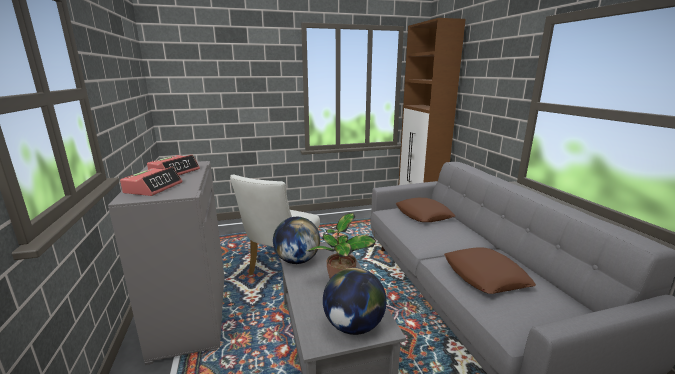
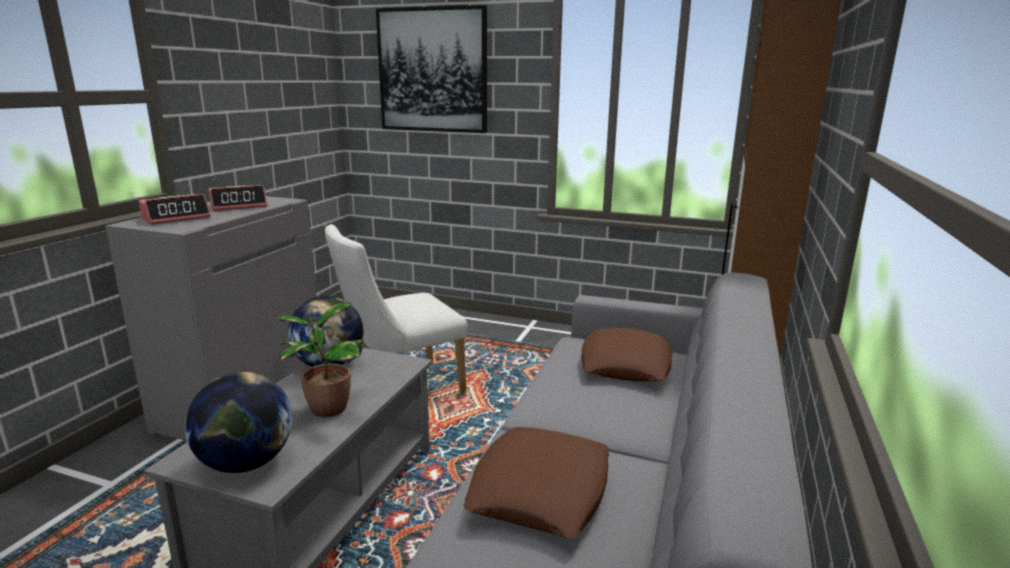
camera: 35 degrees right, 0 degrees up
(224, 69) = (432, 70): none -> picture

